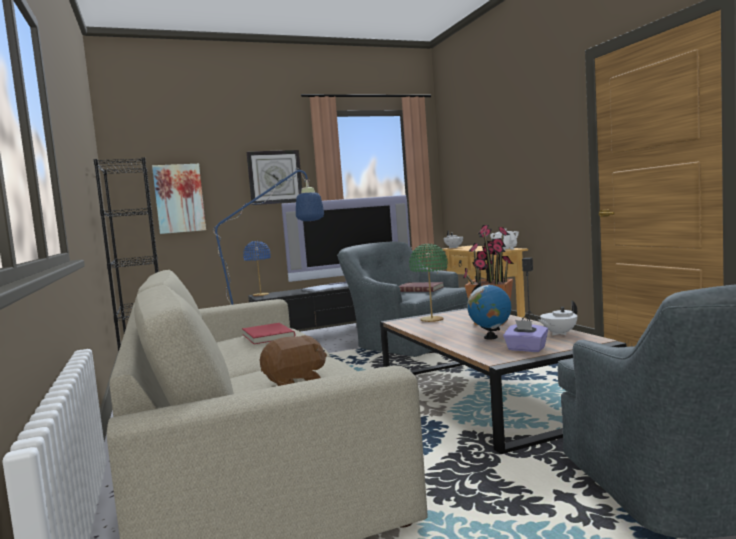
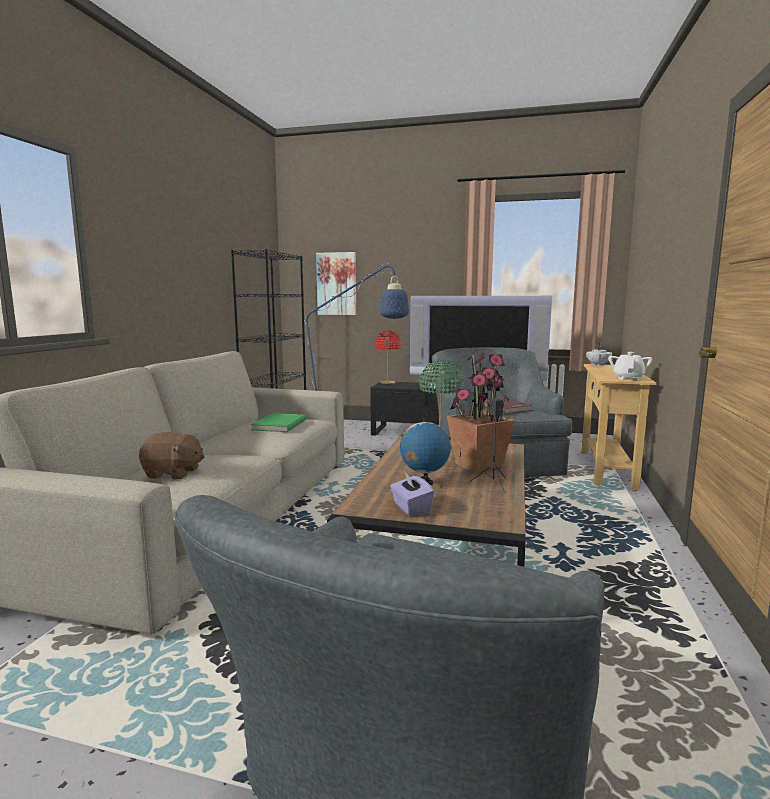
camera: 35 degrees right, 5 degrees up
(261, 295) = (387, 383): blue table lamp -> red table lamp
(267, 336) = (278, 425): red book -> green book
(275, 177) = (425, 267): wall clock -> none
(558, 333) = (494, 502): white teapot -> none

